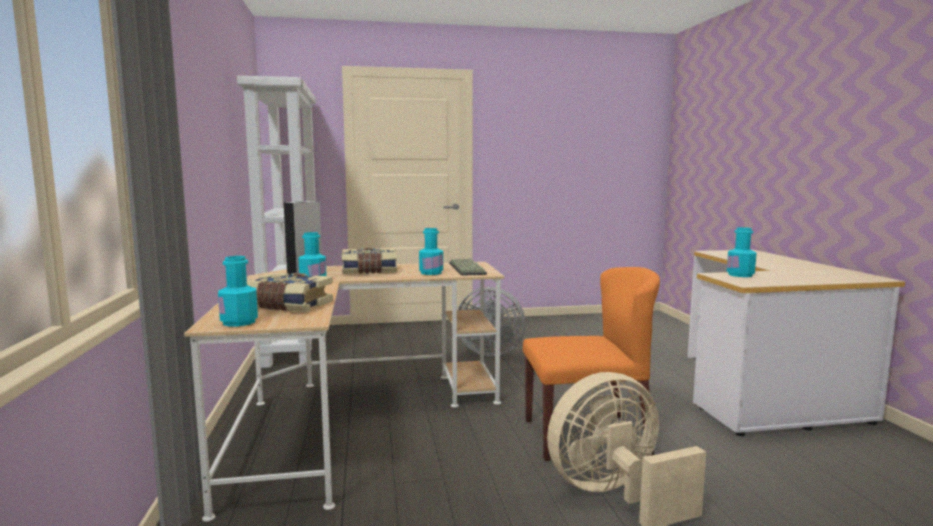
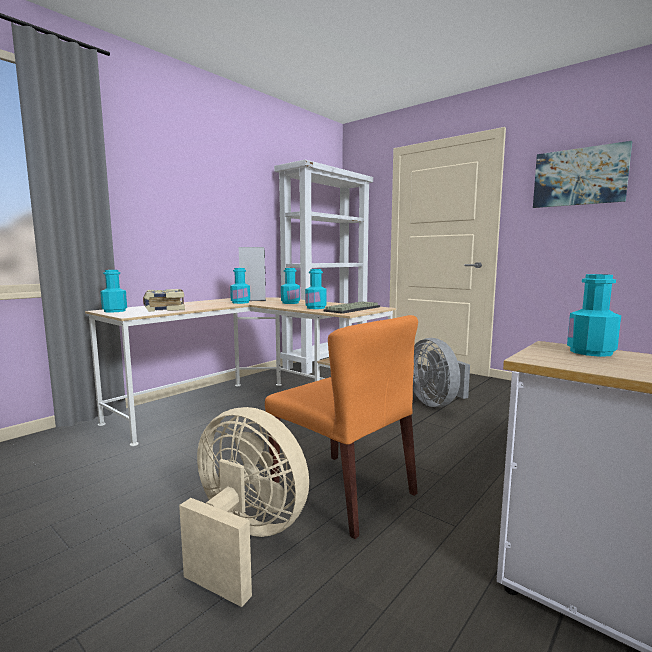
camera: 50 degrees right, 0 degrees up
(369, 271) = (290, 303): book -> turquoise bottle
(538, 128) = (579, 177): none -> picture

